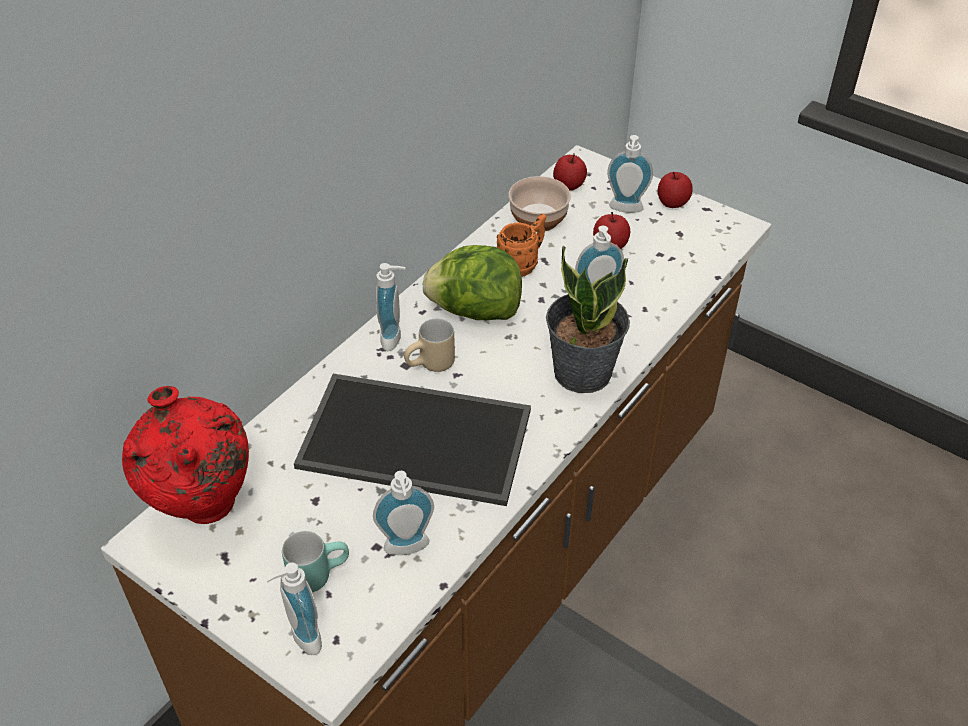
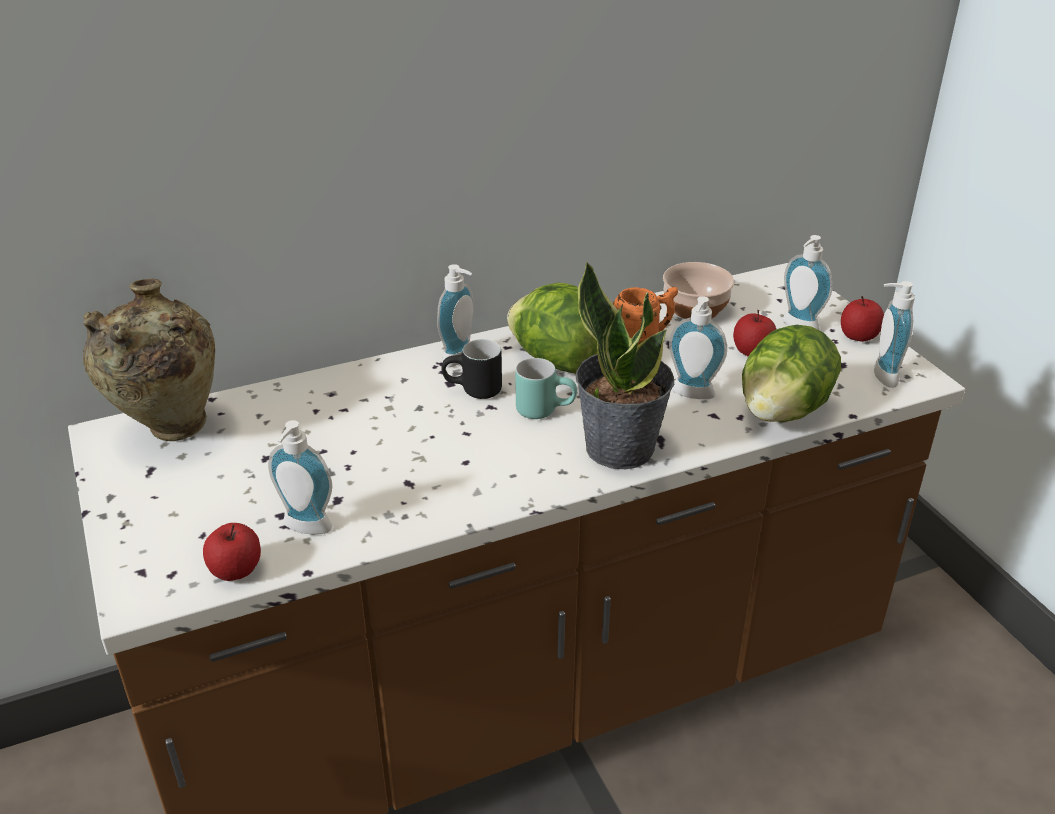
camera: 30 degrees right, 10 degrees down
(204, 511) = (170, 430): red vase -> beige vase
(301, 638) = (144, 559): soap dispenser -> soap dispenser (880, 376)
(318, 572) = (211, 514): turquoise mug -> turquoise mug (545, 409)
(412, 441) = (396, 444): tray -> none
(431, 366) = (473, 392): beige mug -> black mug
(569, 185) = (754, 290): apple -> apple (236, 570)
(669, 292) = (782, 411): none -> lettuce

